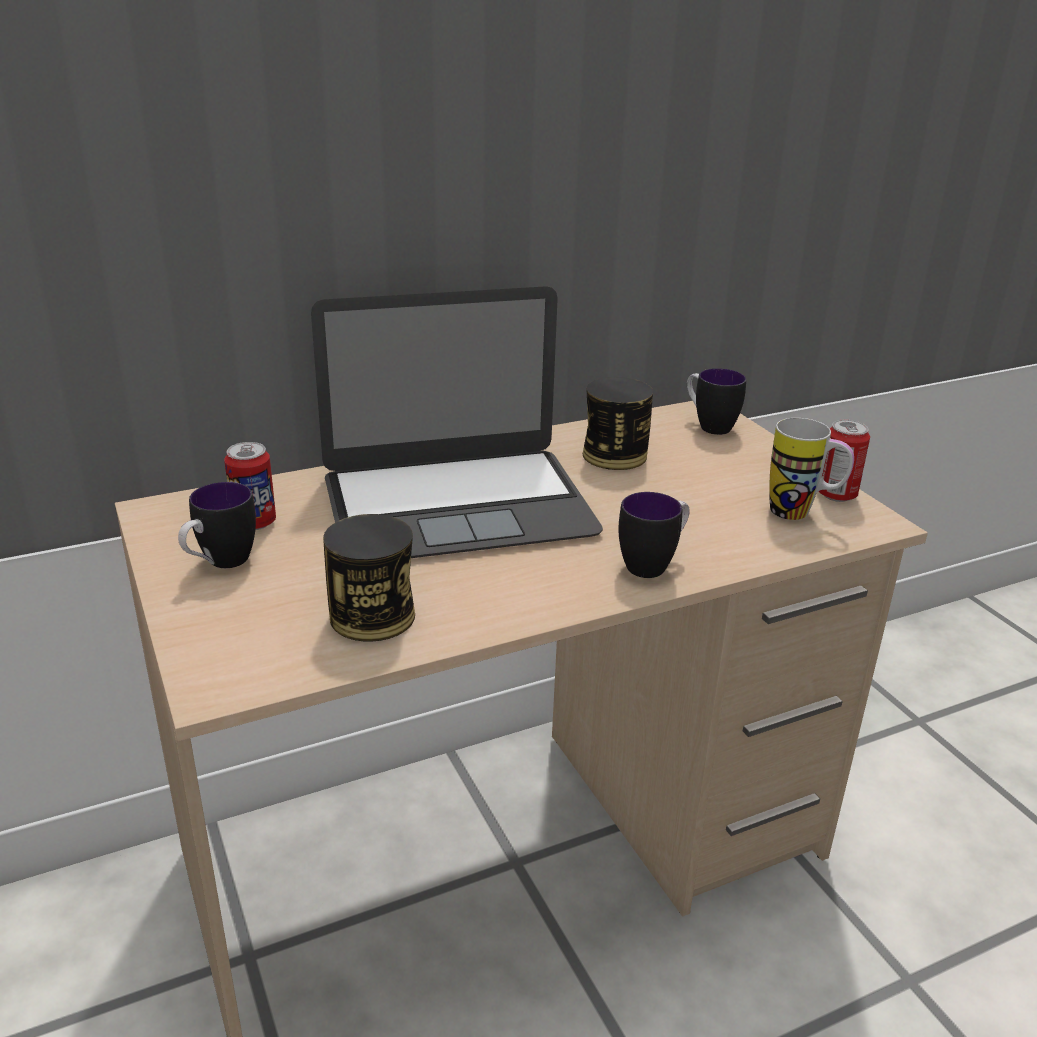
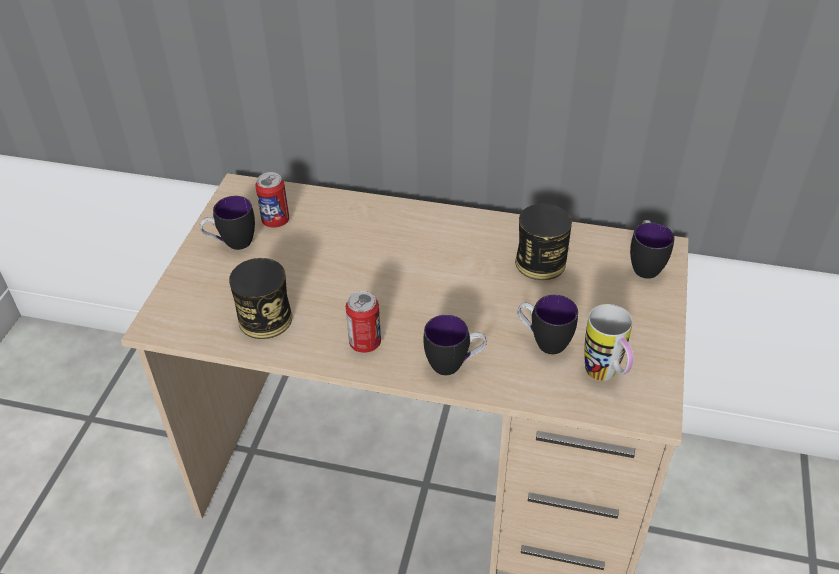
camera: 40 degrees right, 15 degrees up
(457, 504) = (395, 258): laptop -> none
(709, 511) = (543, 341): none -> mug
(836, 495) = (655, 373): can -> can (365, 343)

